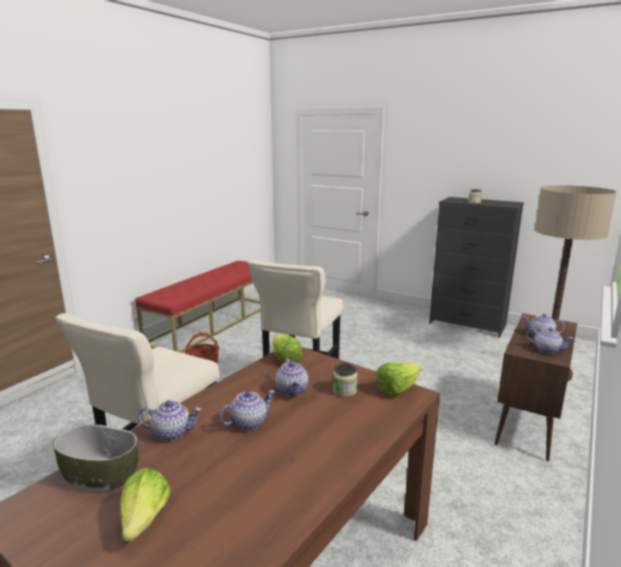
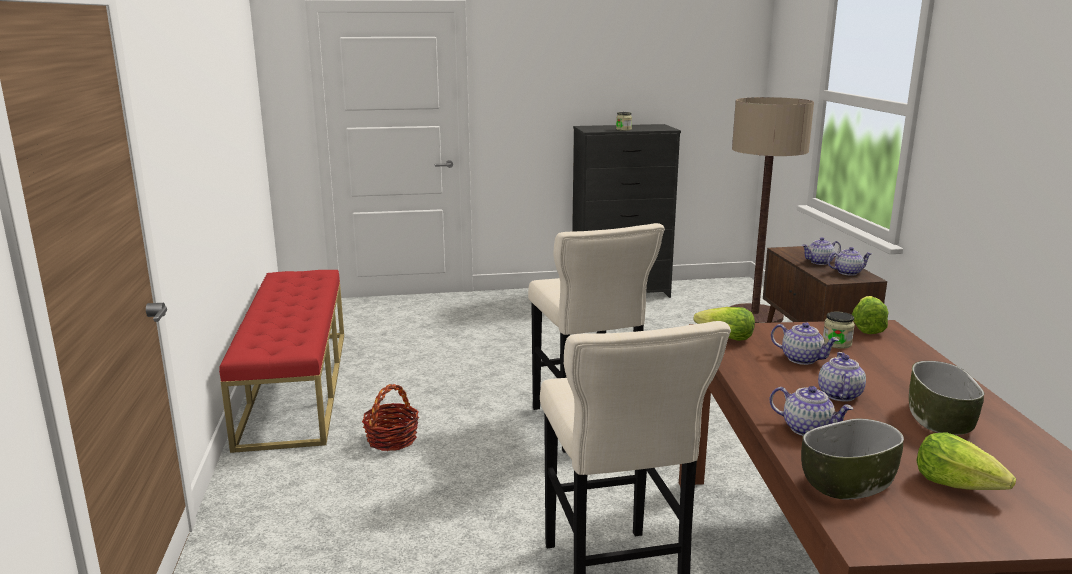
camera: 40 degrees left, 0 degrees up
(172, 433) = (807, 429): teapot -> teapot turned 75 degrees clockwise
(263, 473) = (940, 419): none -> bowl

